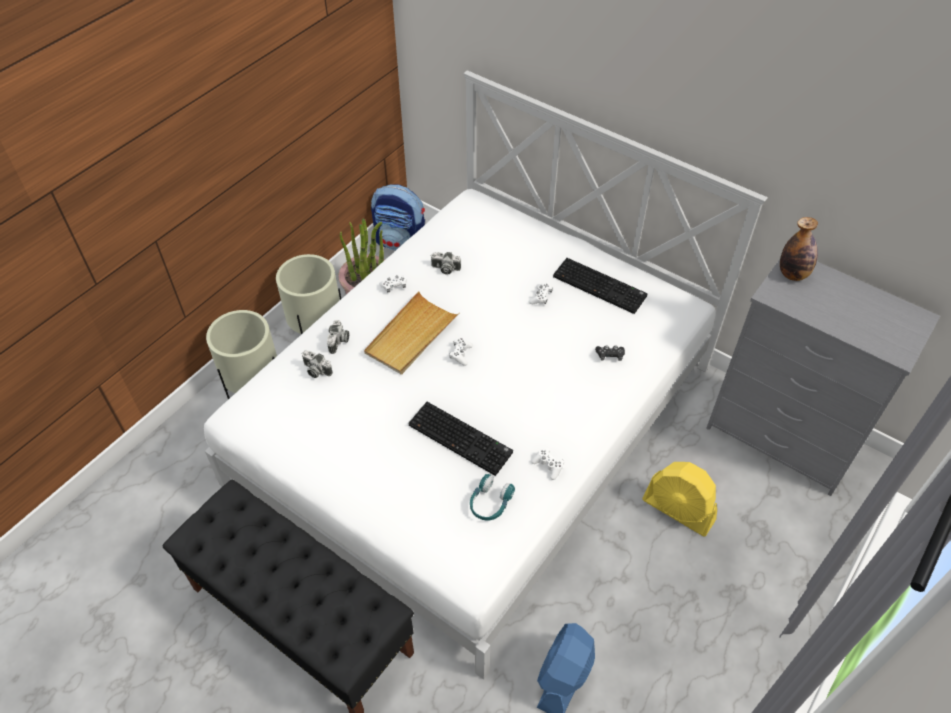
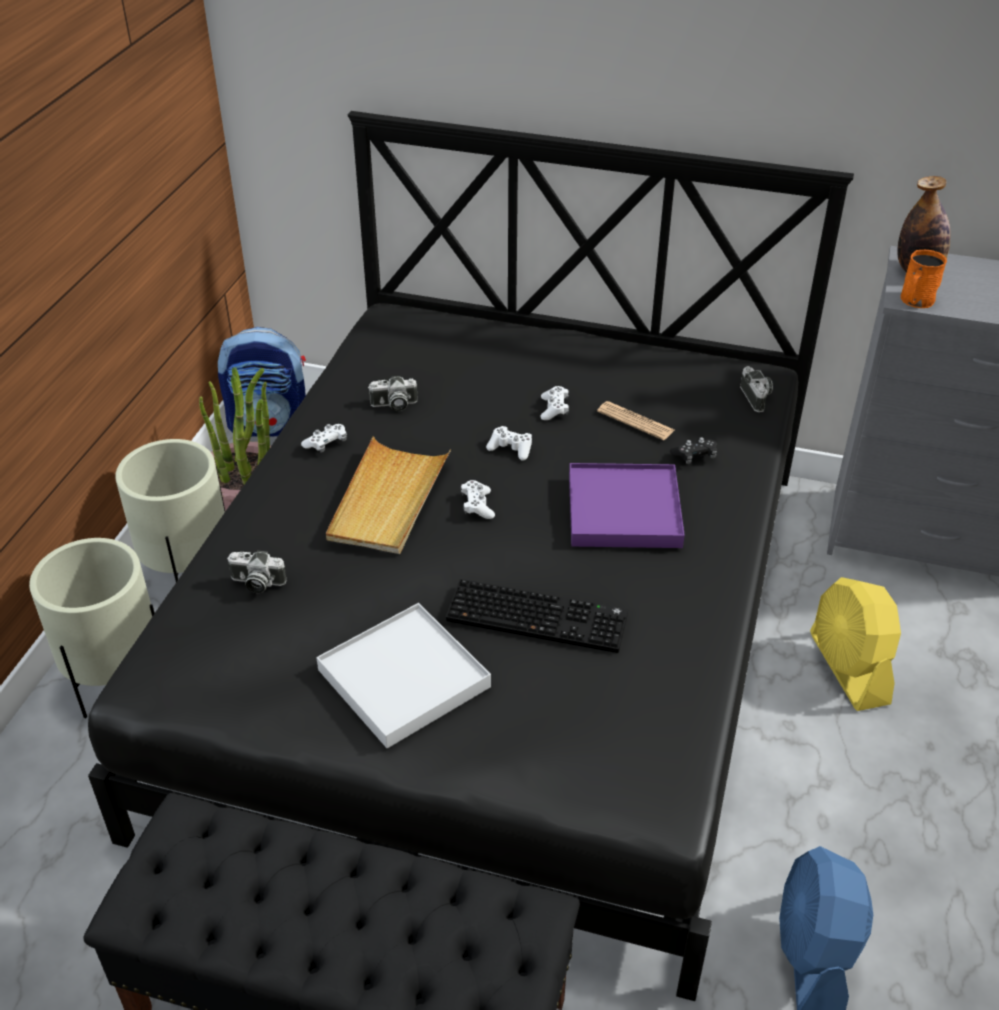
camera: 20 degrees left, 10 degrees down
(339, 342) = (275, 536): camera -> camera (757, 398)
(369, 455) = (404, 678): none -> white tray
(474, 423) = (497, 635): white bed -> black bed
(490, 503) = (631, 693): turquoise headphones -> none
(546, 381) = (623, 510): none -> purple tray
(548, 465) = (688, 618): white game controller -> white game controller (510, 448)
(586, 320) = (635, 421): none -> newspaper
(601, 286) = (632, 377): keyboard -> none
(678, 510) = (848, 668): yellow fan -> yellow fan turned 60 degrees clockwise
(776, 298) = (915, 301): none -> orange mug

